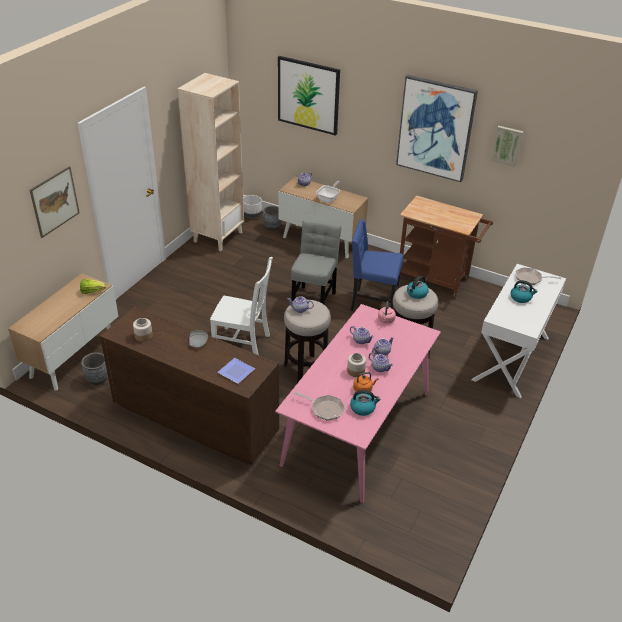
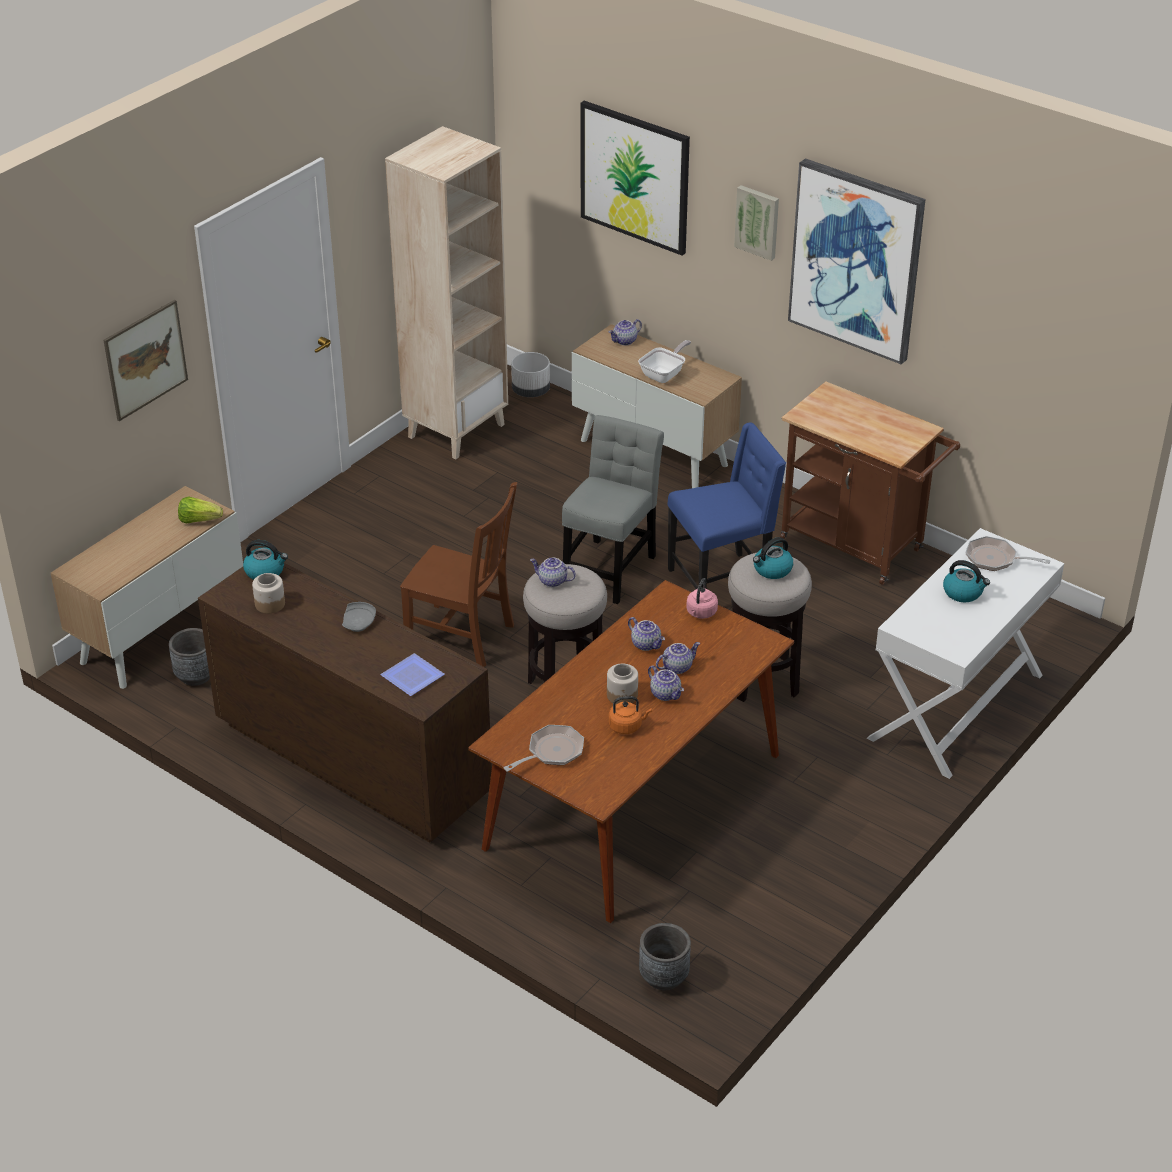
camera: 10 degrees right, 0 degrees up
(243, 343) = (463, 636): white chair -> brown chair
(272, 227) = (565, 418): grey planter -> grey planter (664, 977)
(324, 409) = (552, 752): frying pan -> frying pan turned 75 degrees counterclockwise
(357, 427) = (633, 800): pink dining table -> brown dining table
(363, 408) = (617, 757): kettle -> kettle (265, 571)
(372, 303) = (721, 582): blue chair -> blue chair turned 135 degrees clockwise
(507, 145) = (980, 304): picture -> picture (758, 221)

